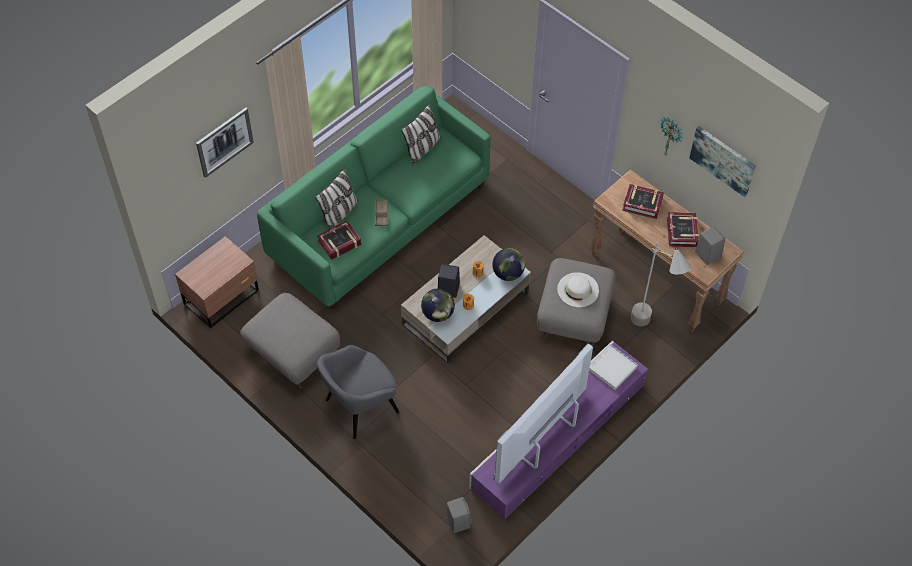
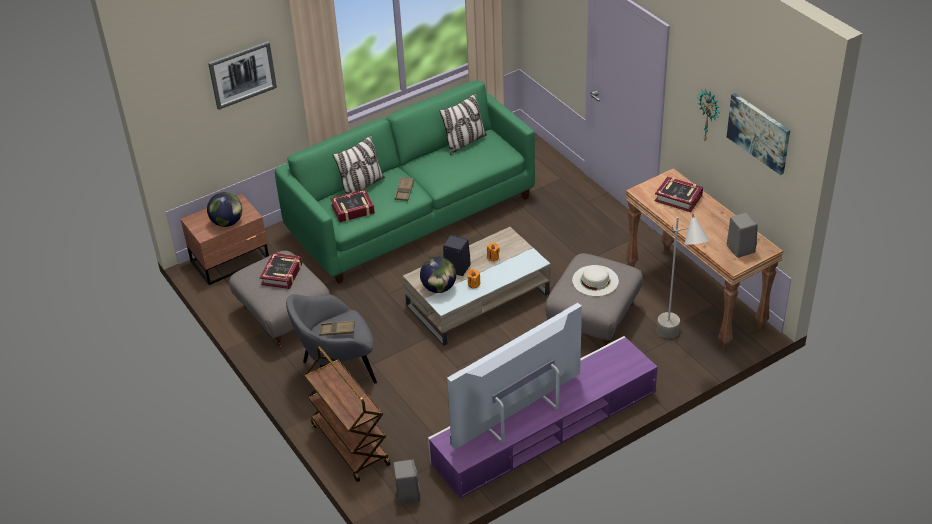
camera: 15 degrees right, 15 degrees down
(363, 379) = (337, 330): none -> brown tray
(393, 480) = (349, 444): none -> brown cart
(508, 273) = (525, 262): globe -> globe (227, 222)
(612, 368) = (616, 361): white tray -> none
(682, 232) = (716, 226): book -> book (282, 274)

